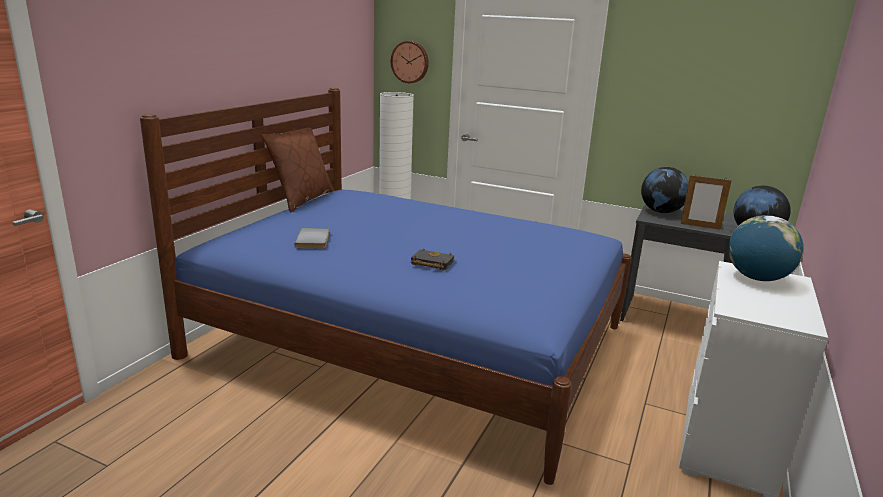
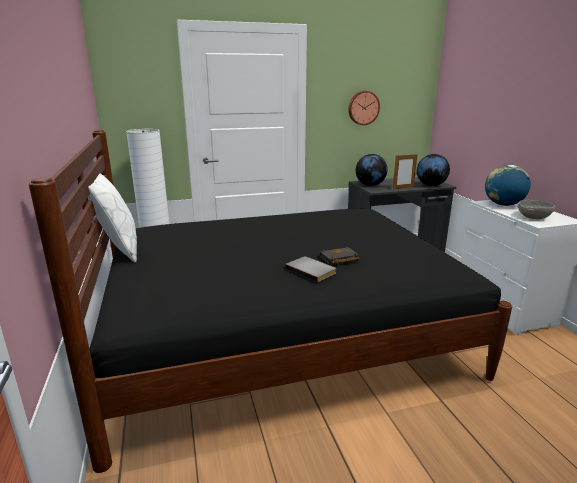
camera: 40 degrees left, 0 degrees up
(301, 199) = (118, 248): brown pillow -> white pillow
(314, 240) = (221, 276): grey book -> grey book (311, 270)
(410, 62) = (139, 100): wall clock -> wall clock (363, 108)
(412, 342) = (281, 336): blue bed -> black bed
(752, 302) = (533, 217): none -> grey bowl

